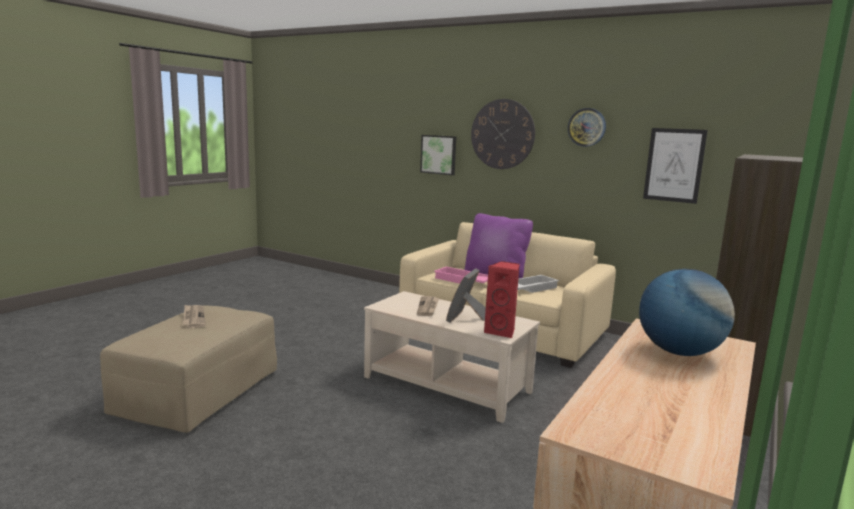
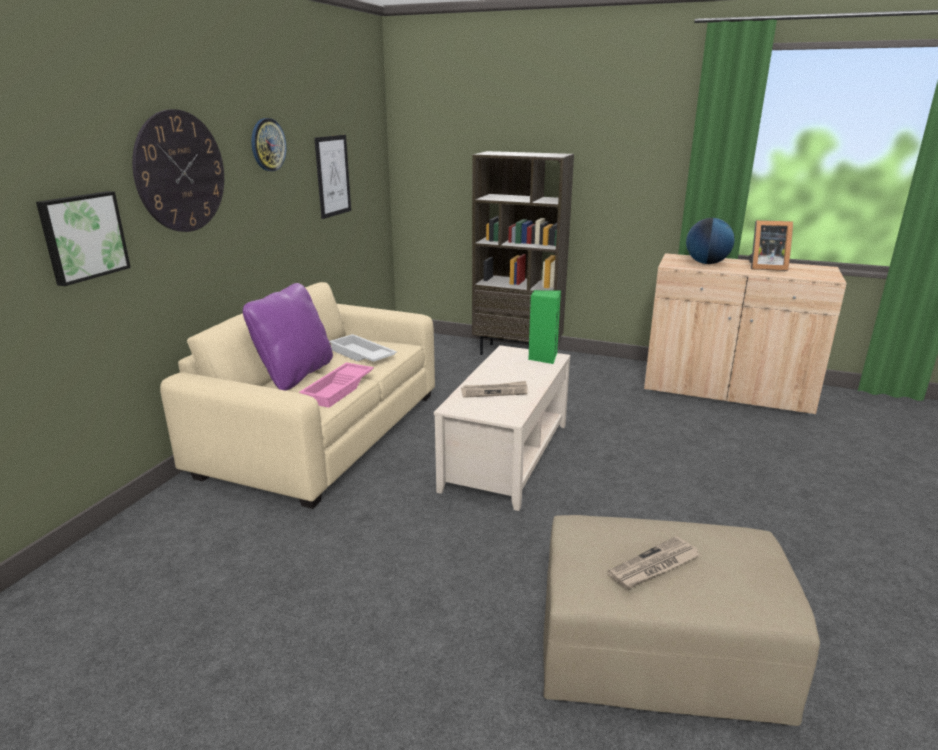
camera: 100 degrees left, 10 degrees up
(466, 318) = (518, 372): picture frame -> picture frame (765, 267)
(501, 331) = (542, 357): red speaker -> green speaker

